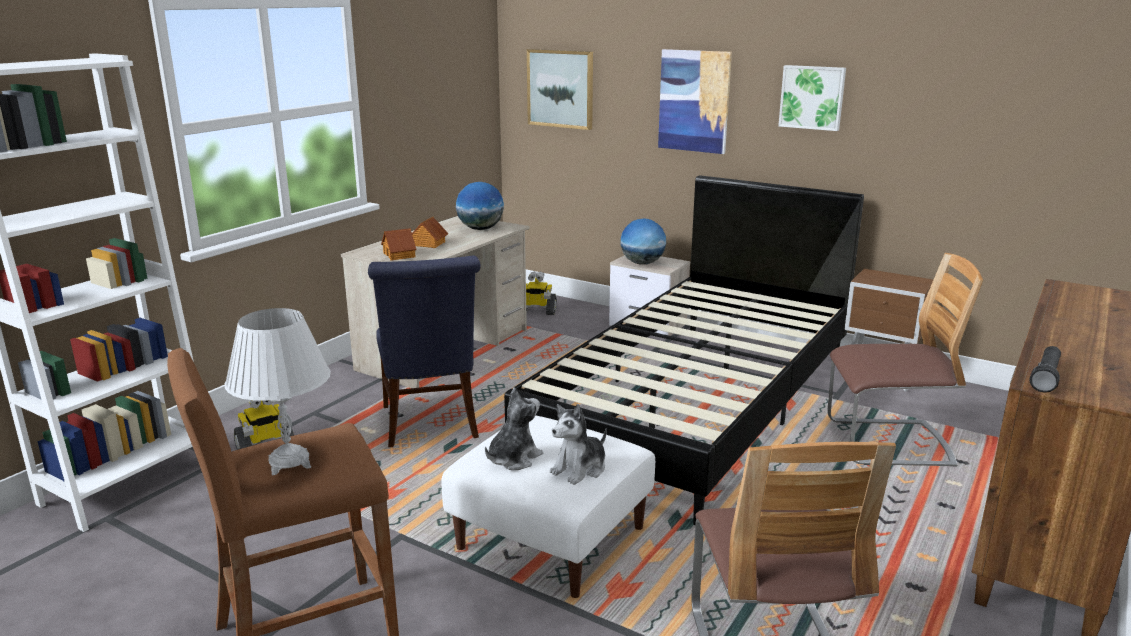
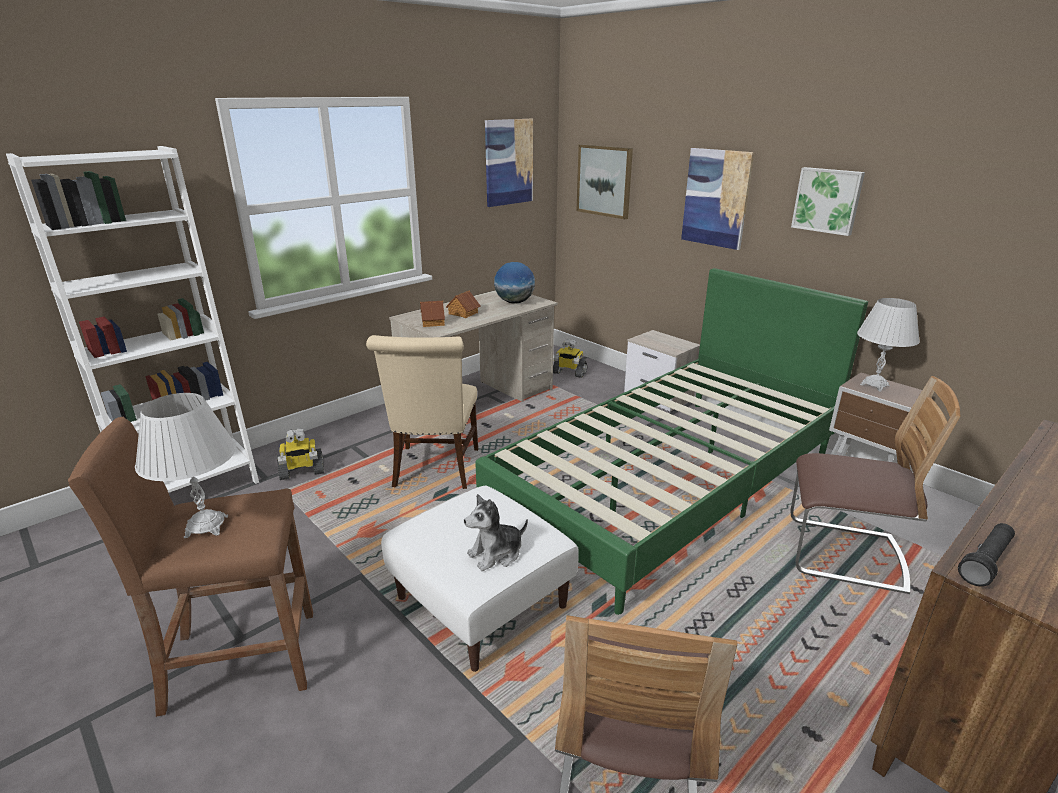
camera: 15 degrees right, 5 degrees up
(431, 425) = (435, 471): blue chair -> beige chair
(451, 70) = (509, 162): none -> picture
(513, 458) = (444, 532): plush toy -> none
(642, 263) = (655, 343): globe -> none
(696, 404) = (669, 483): black bed -> green bed
(882, 278) = (874, 385): none -> white table lamp

